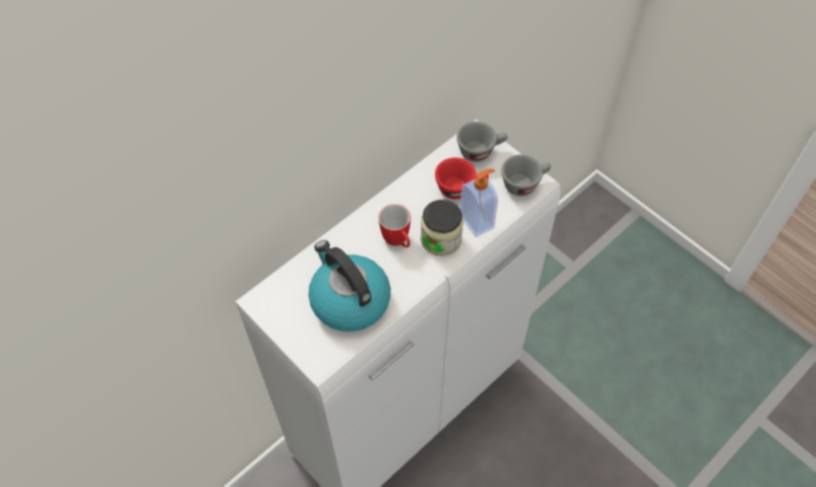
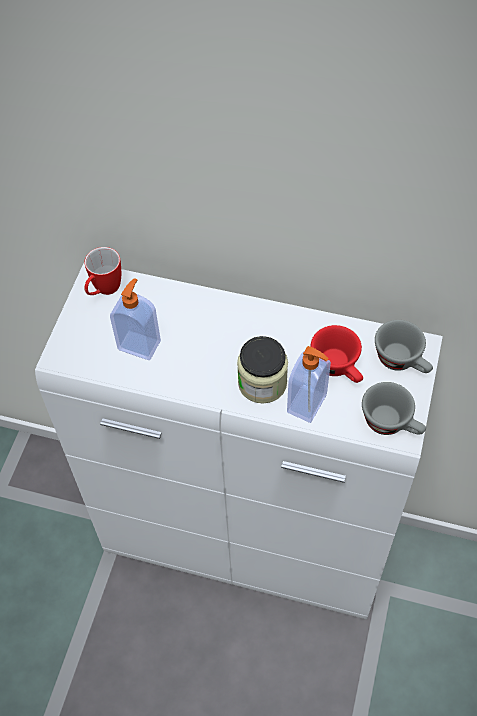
camera: 60 degrees right, 0 degrees up
(349, 300) = (140, 344): kettle -> soap dispenser
(398, 242) = (233, 348): mug -> mug (104, 291)

